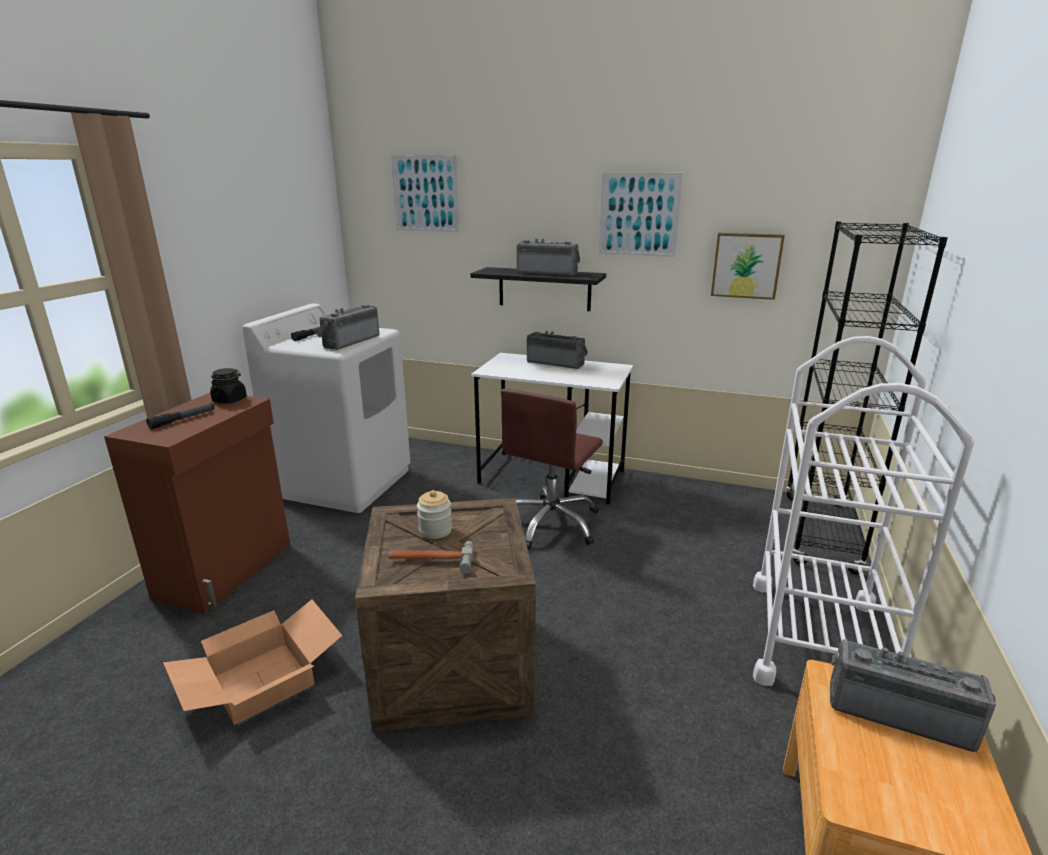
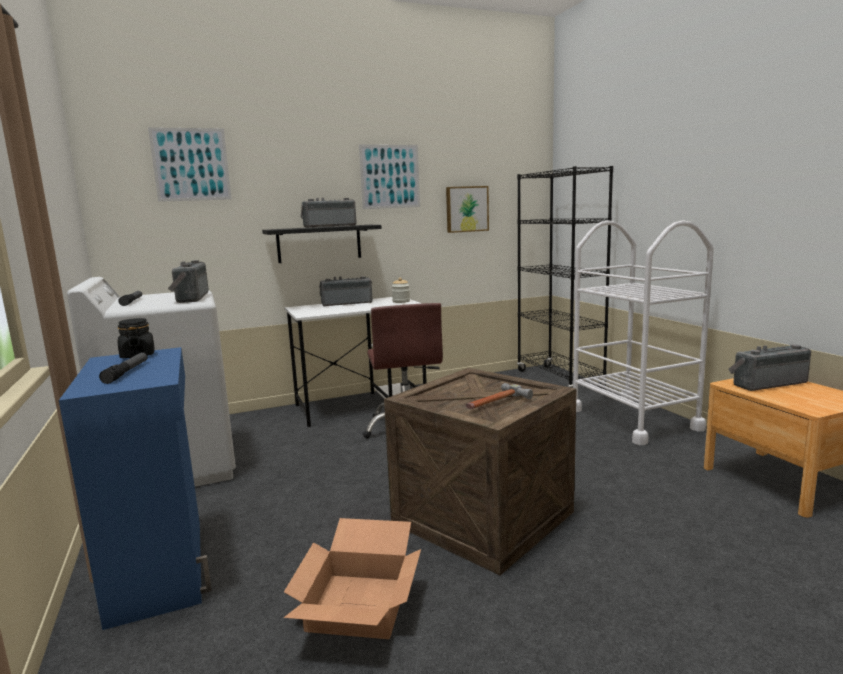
camera: 40 degrees left, 10 degrees down
(227, 570) = (161, 567): brown cabinet -> blue cabinet
(435, 530) = (460, 393): jar -> jar (401, 301)

